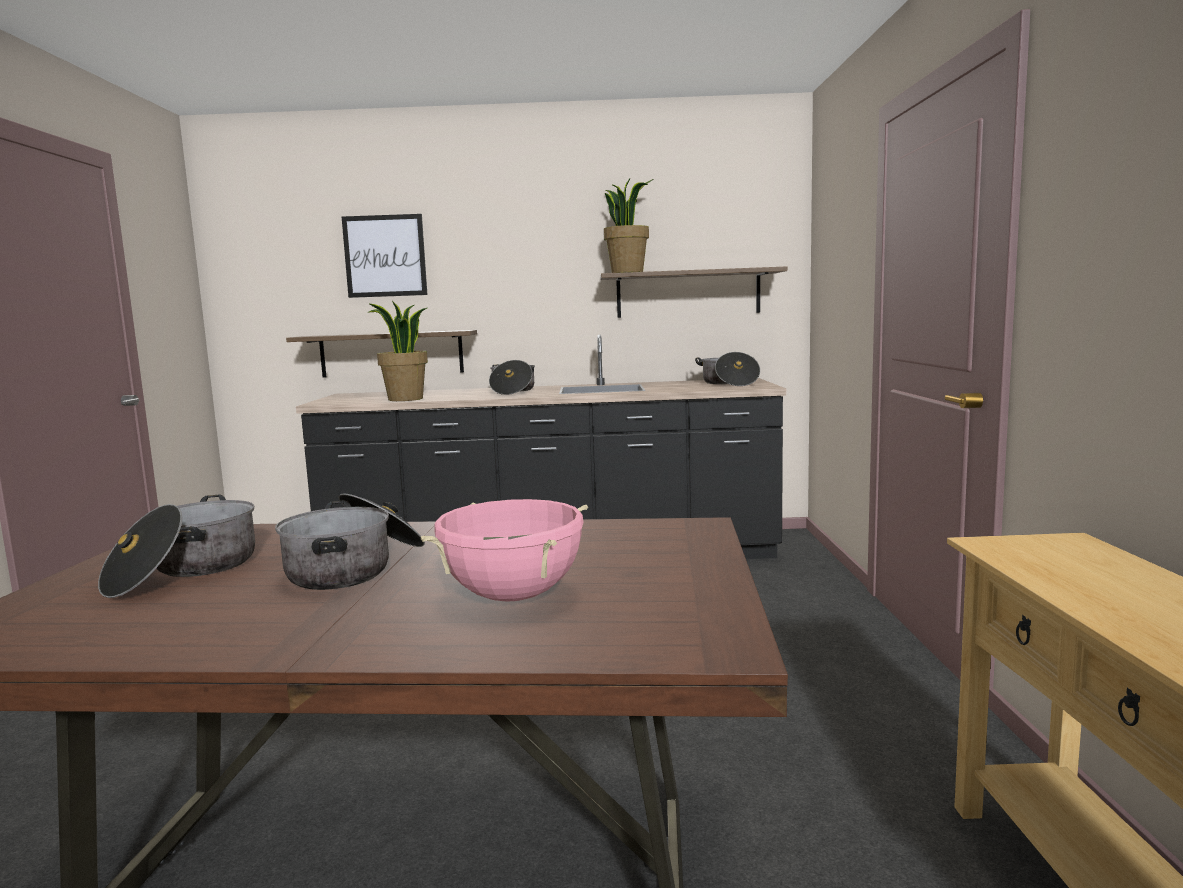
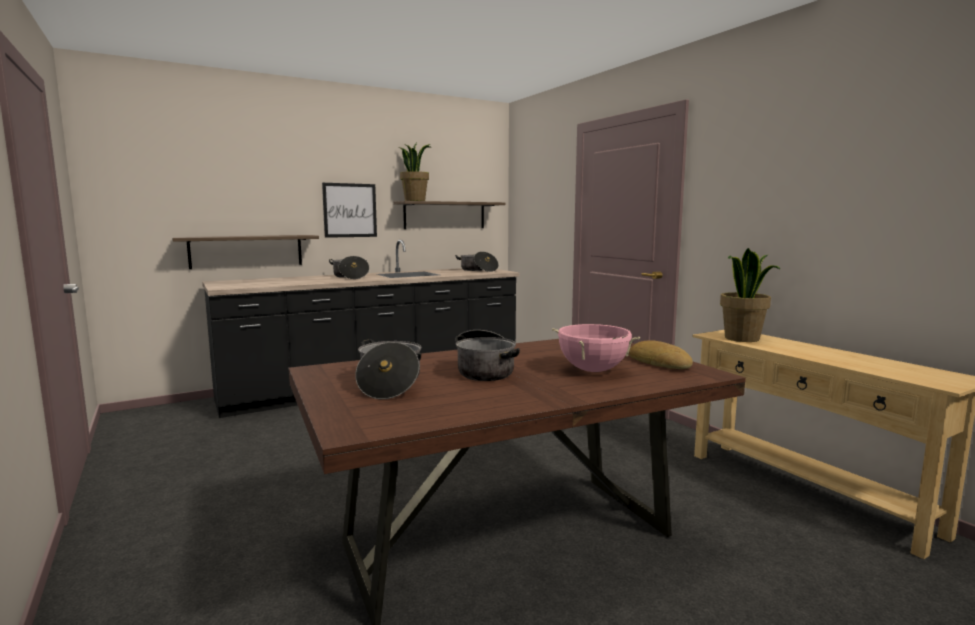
camera: 30 degrees left, 0 degrees up
(385, 256) = (242, 179): picture -> picture (350, 210)
(405, 399) = (286, 283): potted plant -> potted plant (742, 339)
(682, 598) = (660, 362): none -> bread

